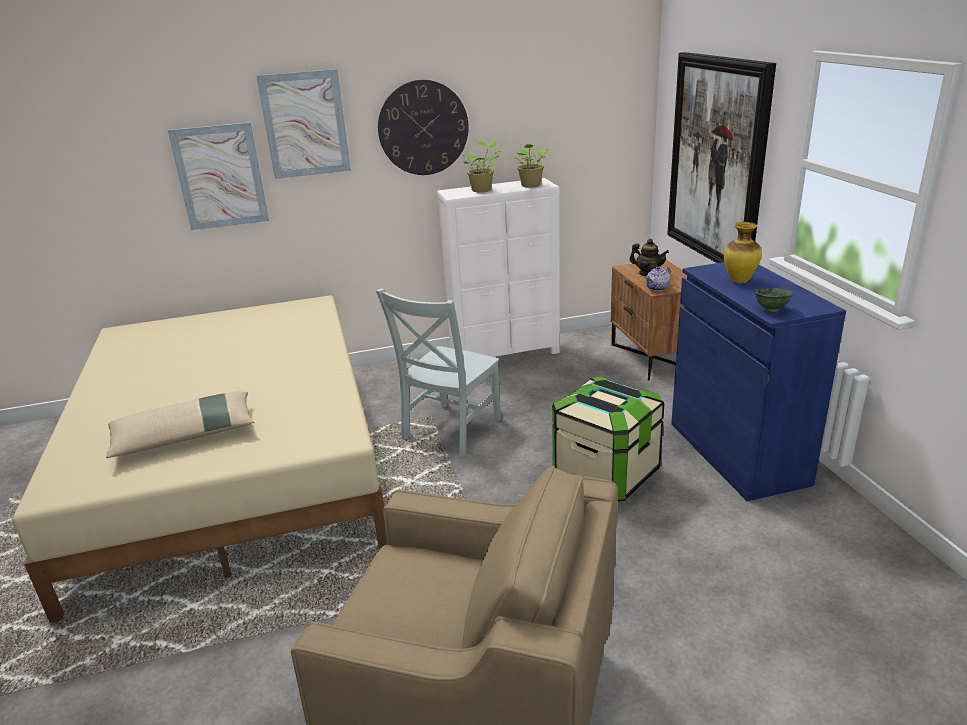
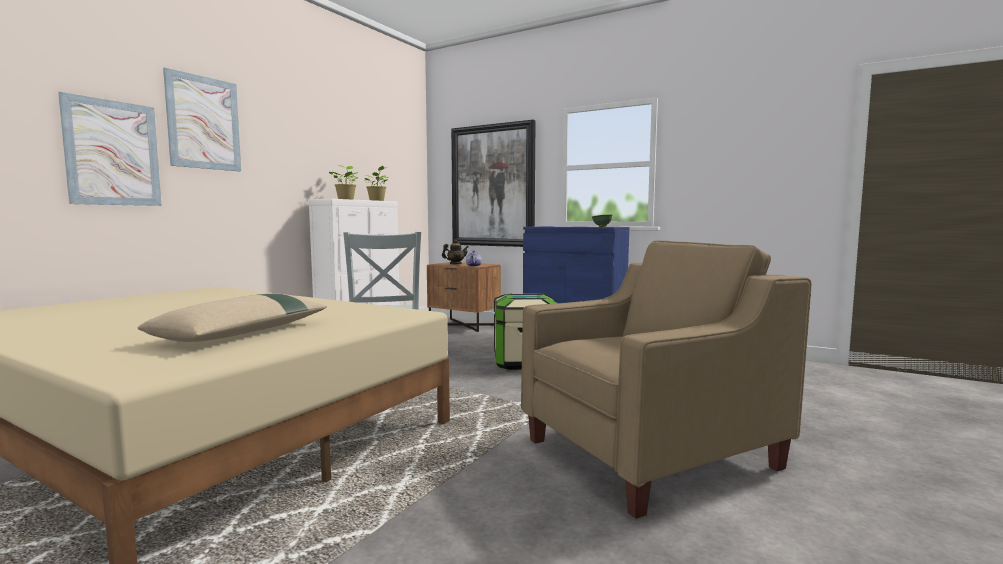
camera: 45 degrees left, 20 degrees down
(423, 128) = (296, 149): wall clock -> none
(739, 281) = (563, 226): vase -> none

